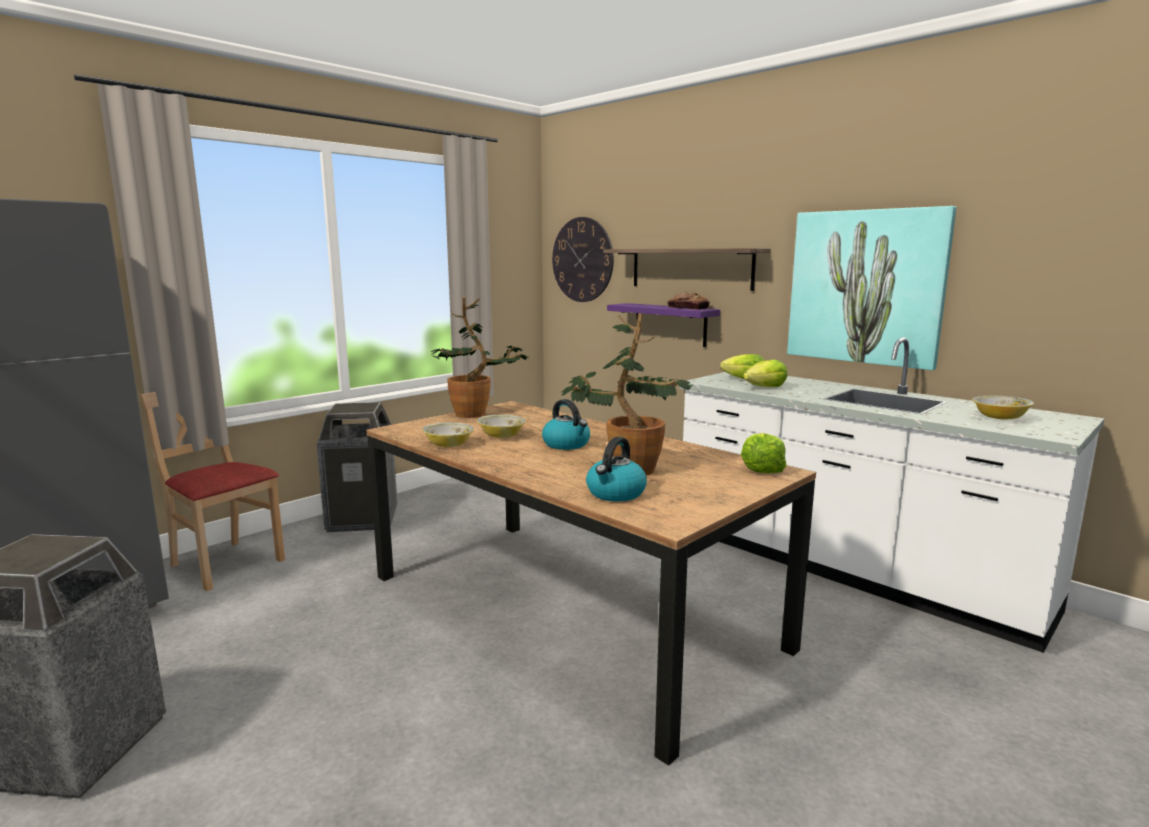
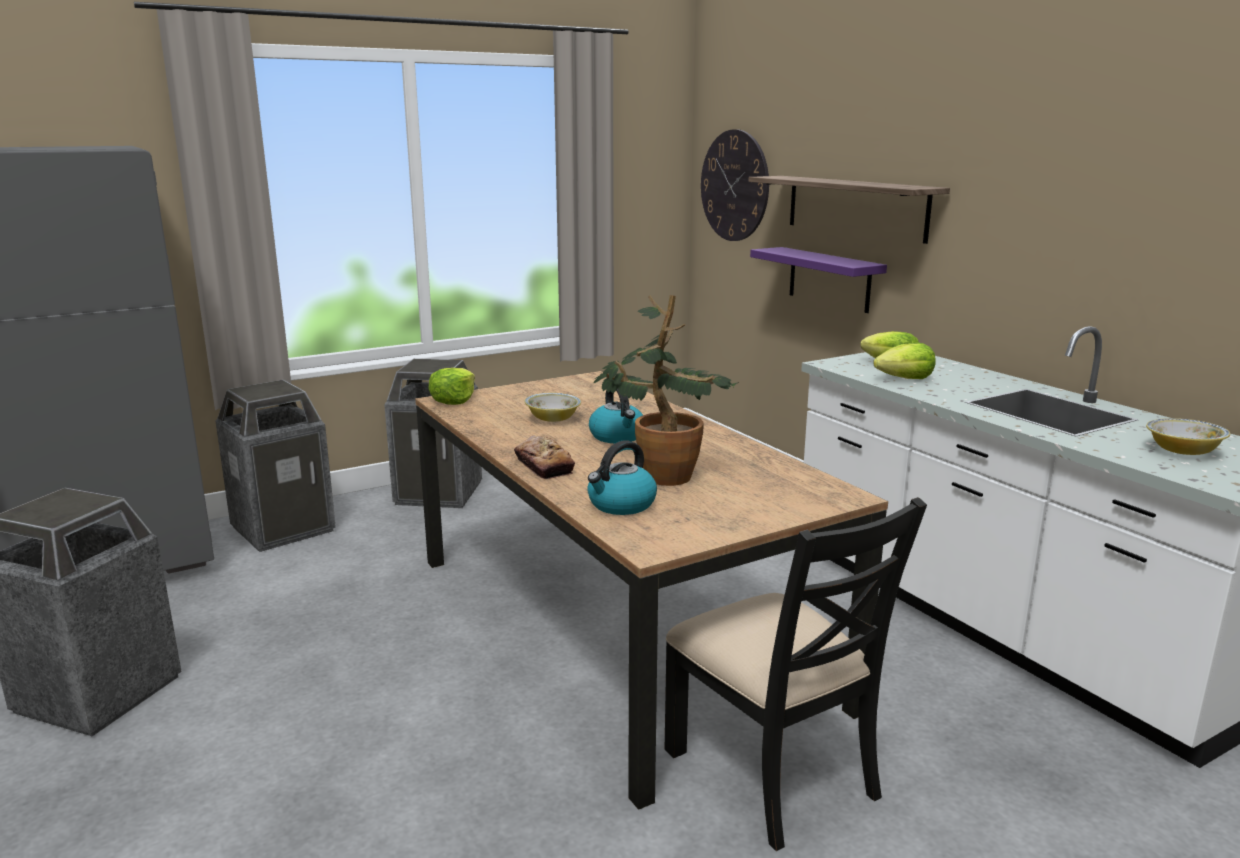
camera: 15 degrees right, 5 degrees up
(226, 564) = (283, 529): beige chair -> trash can
(449, 445) = (487, 426): bowl -> none
(478, 414) = (548, 387): potted plant -> none
(688, 308) = (845, 261): bread -> bread (544, 466)
(759, 711) = (773, 773): none -> black chair
(761, 468) = (821, 490): lettuce -> lettuce (453, 400)
(865, 287) = (1062, 250): picture -> none

